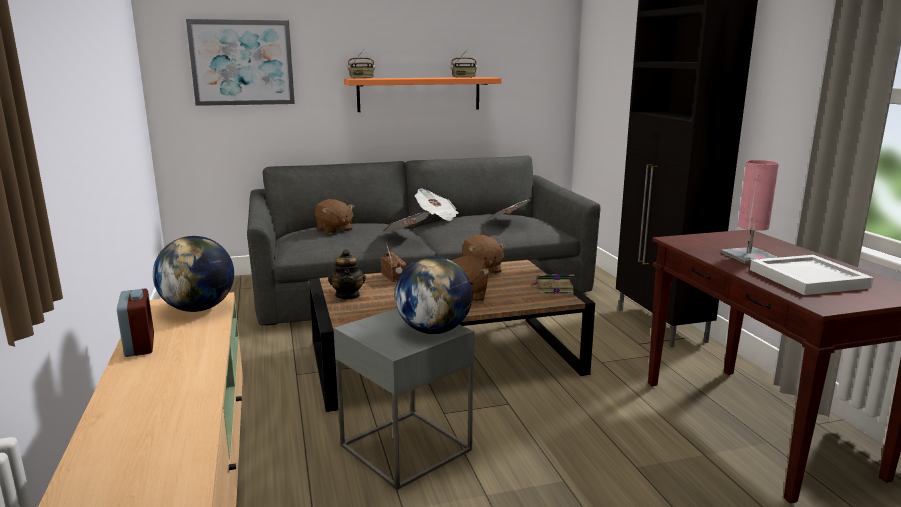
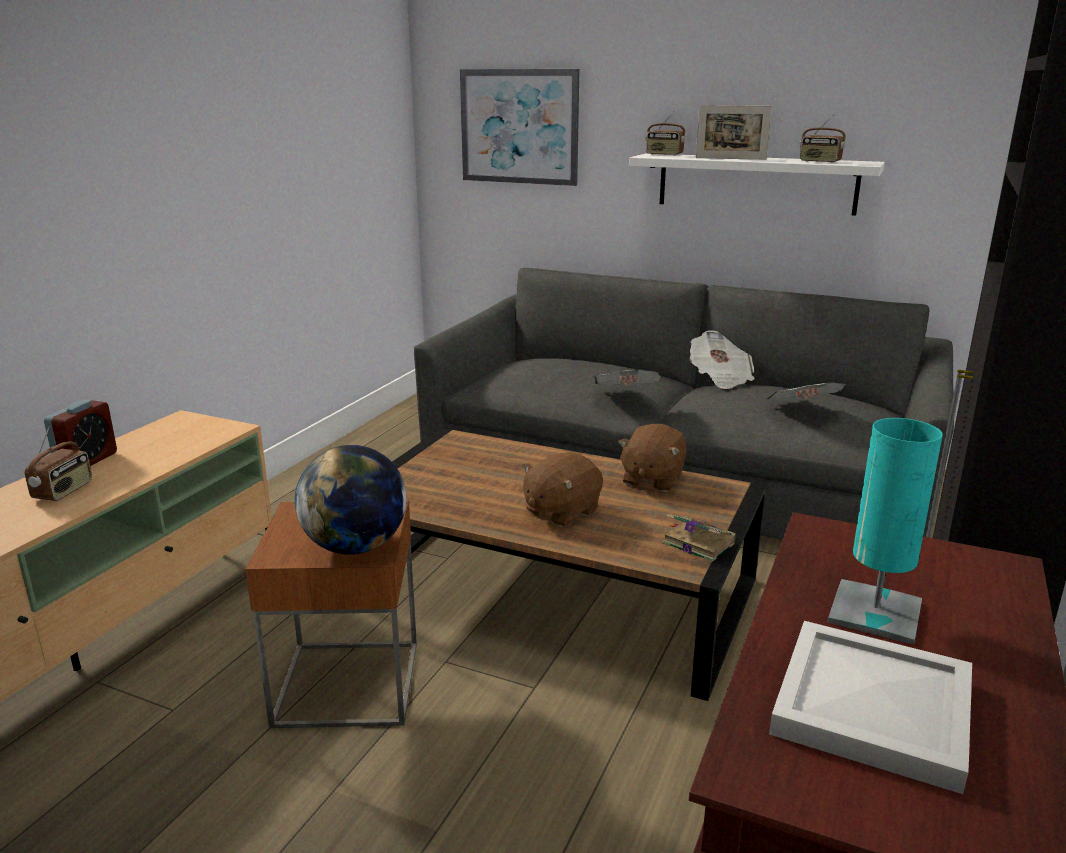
camera: 40 degrees right, 5 degrees up
(198, 308) = (197, 435): globe -> none
(334, 230) = (554, 368): brown plush toy -> none
(348, 295) = (437, 463): teapot -> none
(394, 278) = (526, 456): radio -> radio (64, 491)
(405, 447) = (347, 683): grey side table -> brown side table
(411, 78) = (730, 158): none -> picture frame
(419, 94) = (756, 183): orange shelf -> white shelf
(749, 256) = (875, 612): pink table lamp -> turquoise table lamp

